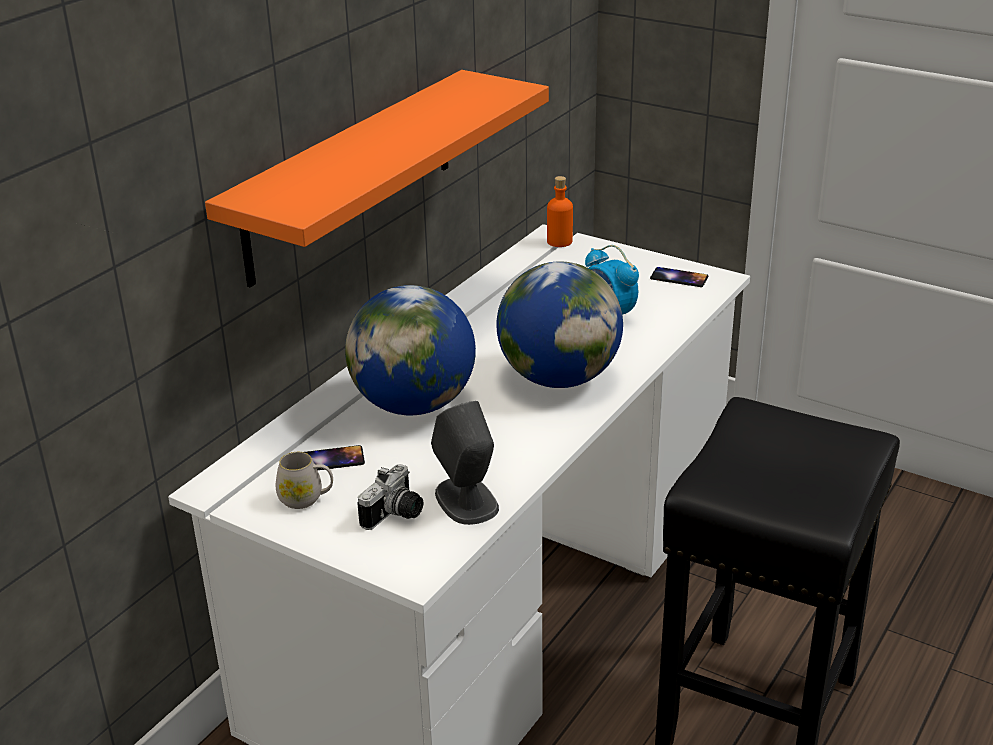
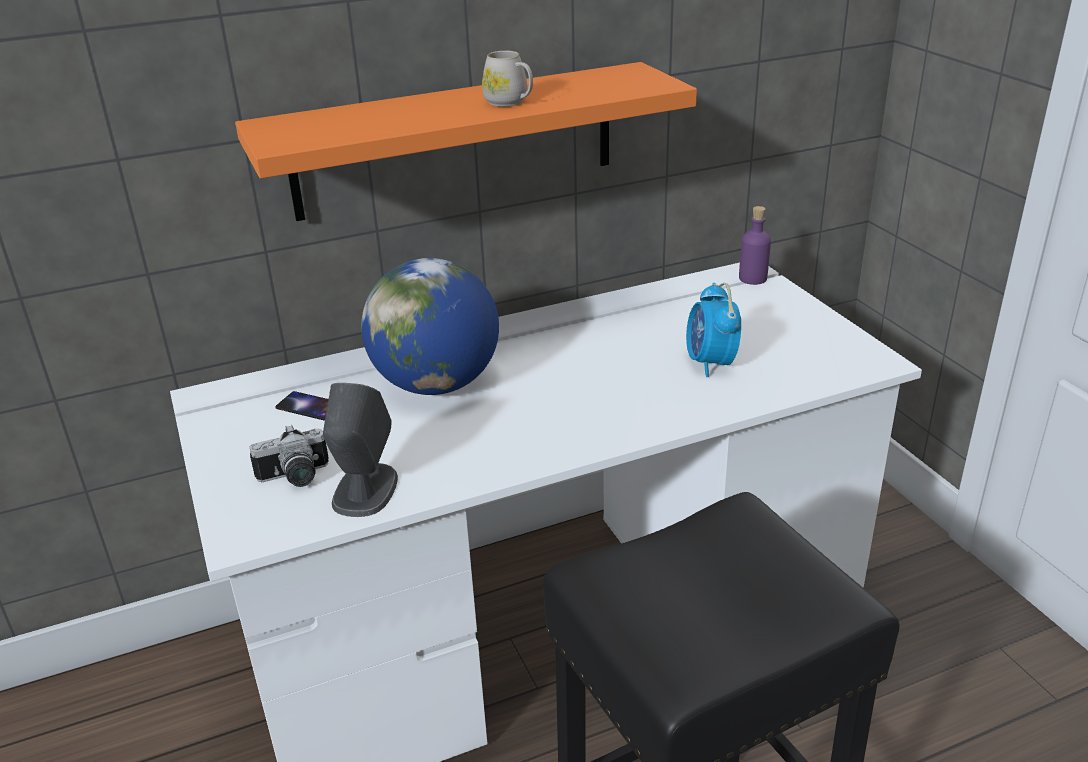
camera: 35 degrees right, 0 degrees up
(306, 498) = (252, 433): white mug -> white mug (510, 102)
(559, 241) = (753, 278): orange bottle -> purple bottle
(559, 378) = (591, 406): globe -> none
(679, 278) = (835, 348): phone -> none

